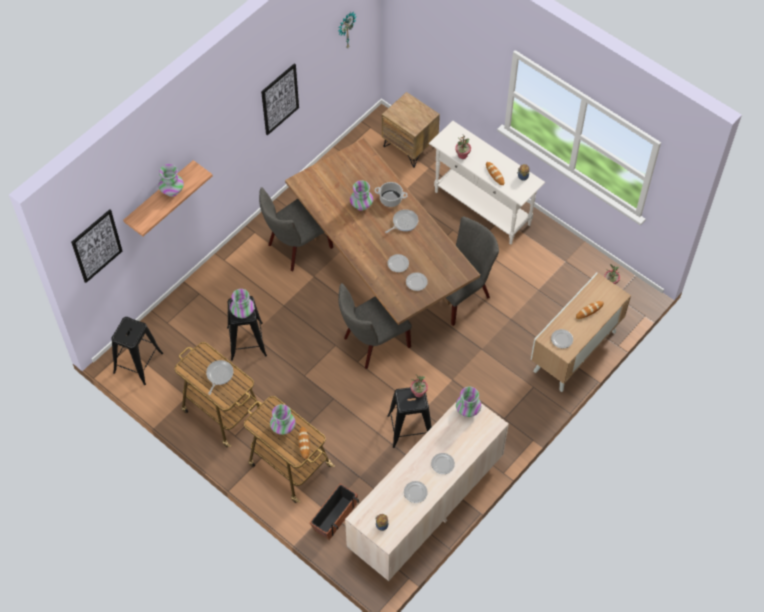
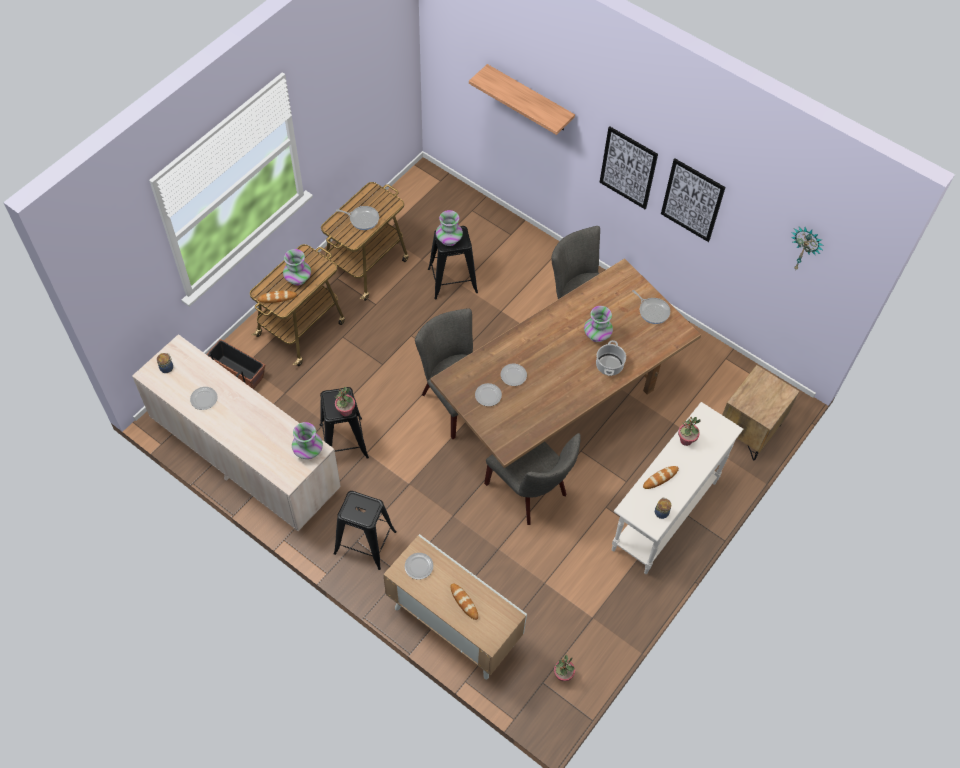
camera: 85 degrees right, 0 degrees up
(96, 246) = (455, 50): picture -> picture (628, 168)
(138, 362) = (422, 191): black stool -> black stool (365, 542)
(172, 190) = (529, 99): vase -> none
(403, 222) = (575, 380): frying pan -> frying pan (652, 311)
(442, 464) = (238, 425): plate -> none

